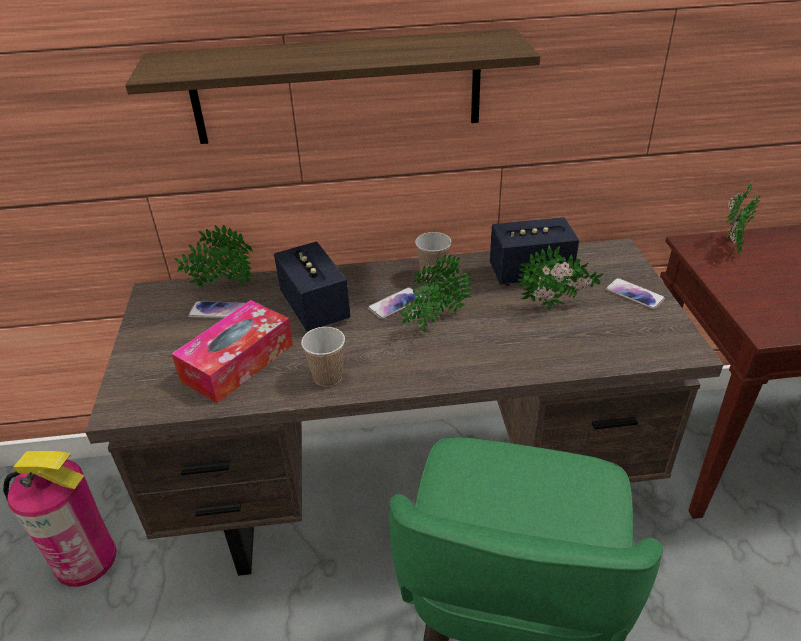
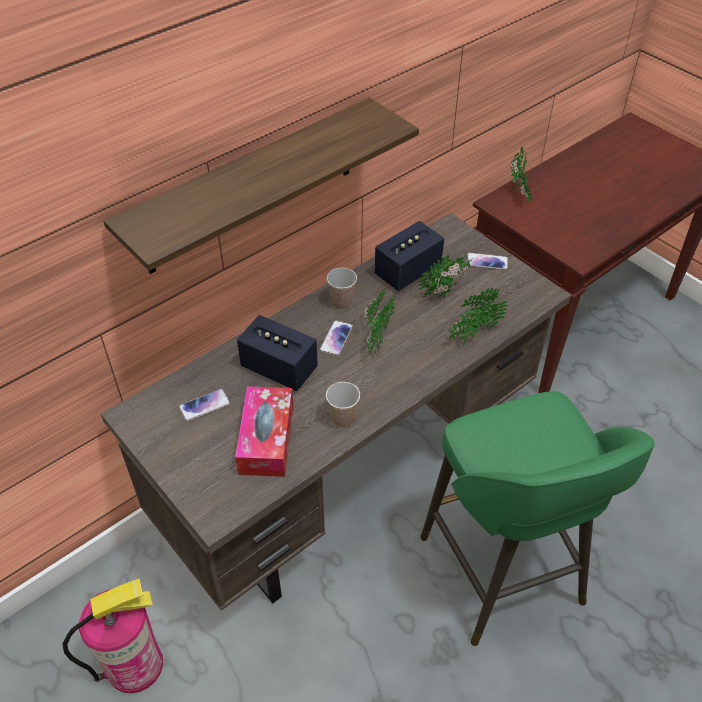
camera: 35 degrees left, 10 degrees up
(221, 284) = (181, 381): potted plant -> potted plant (472, 335)

